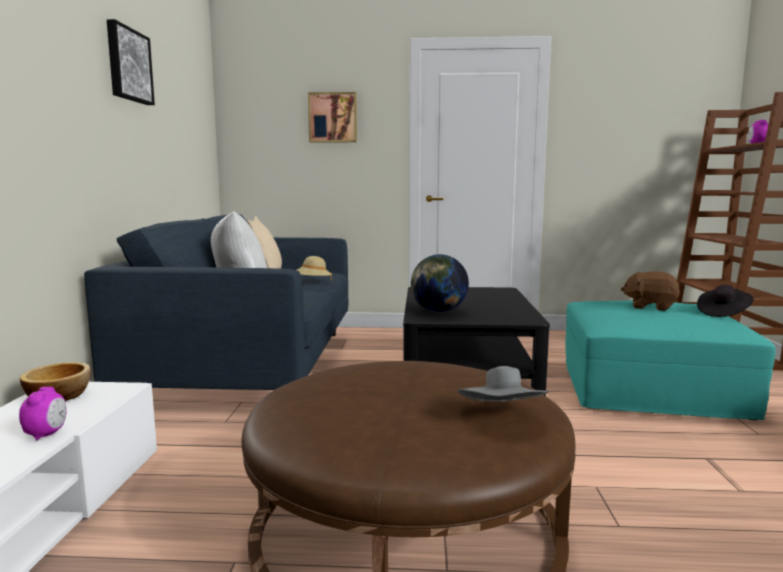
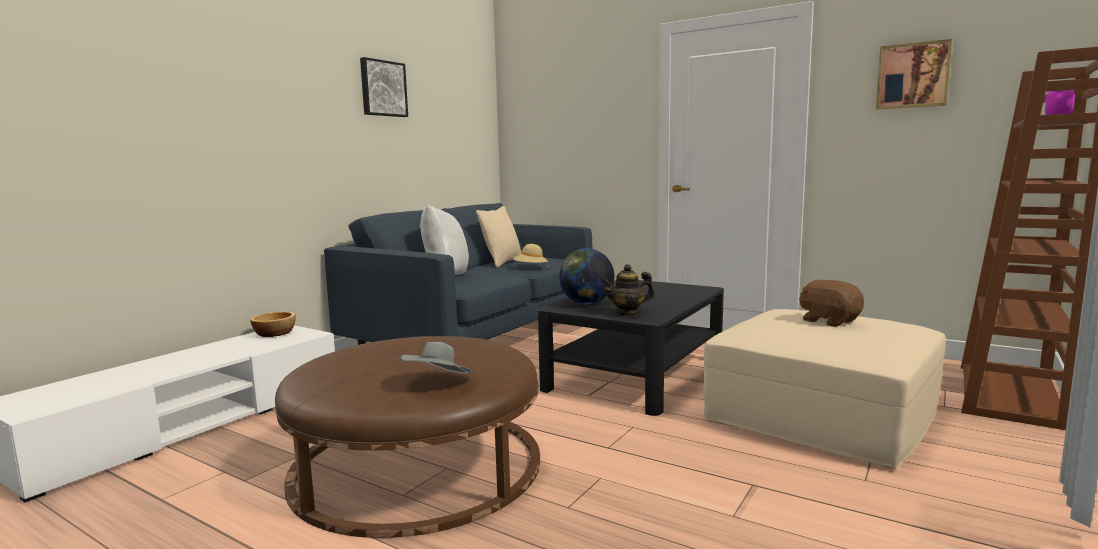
camera: 30 degrees right, 0 degrees up
(46, 434) = (238, 353): alarm clock -> none
(333, 117) = (589, 110): picture -> picture (913, 75)
(498, 317) = (628, 313): none -> teapot
(651, 387) = (823, 414): turquoise ottoman -> beige ottoman
(722, 313) = (907, 337): black hat -> none

